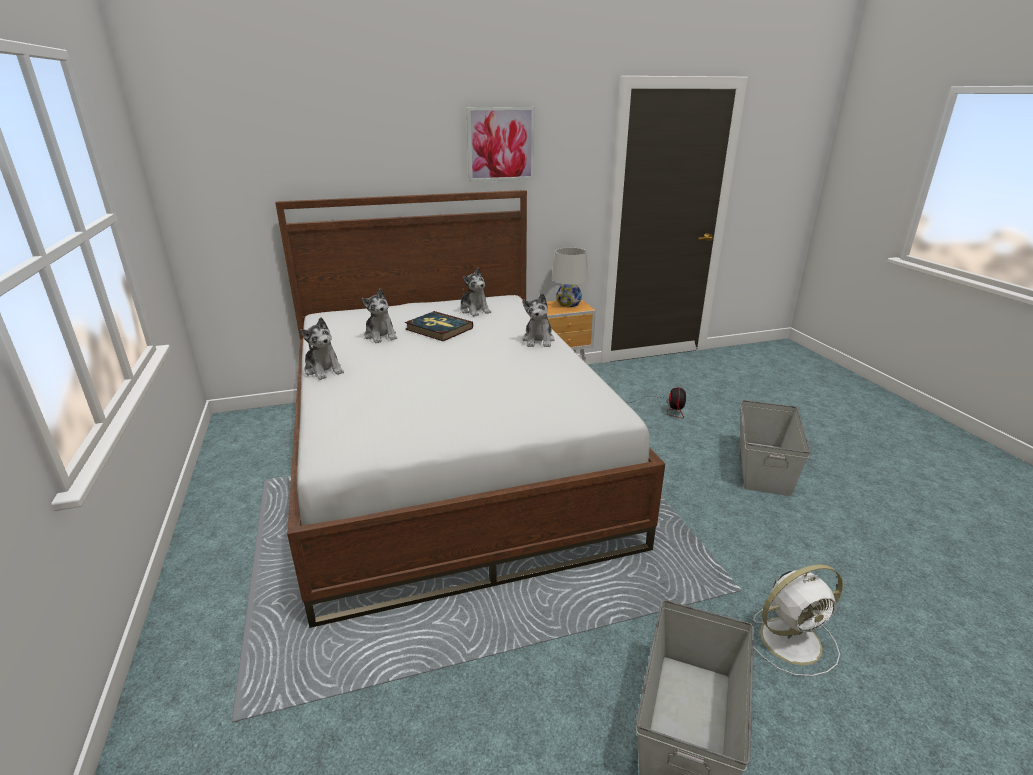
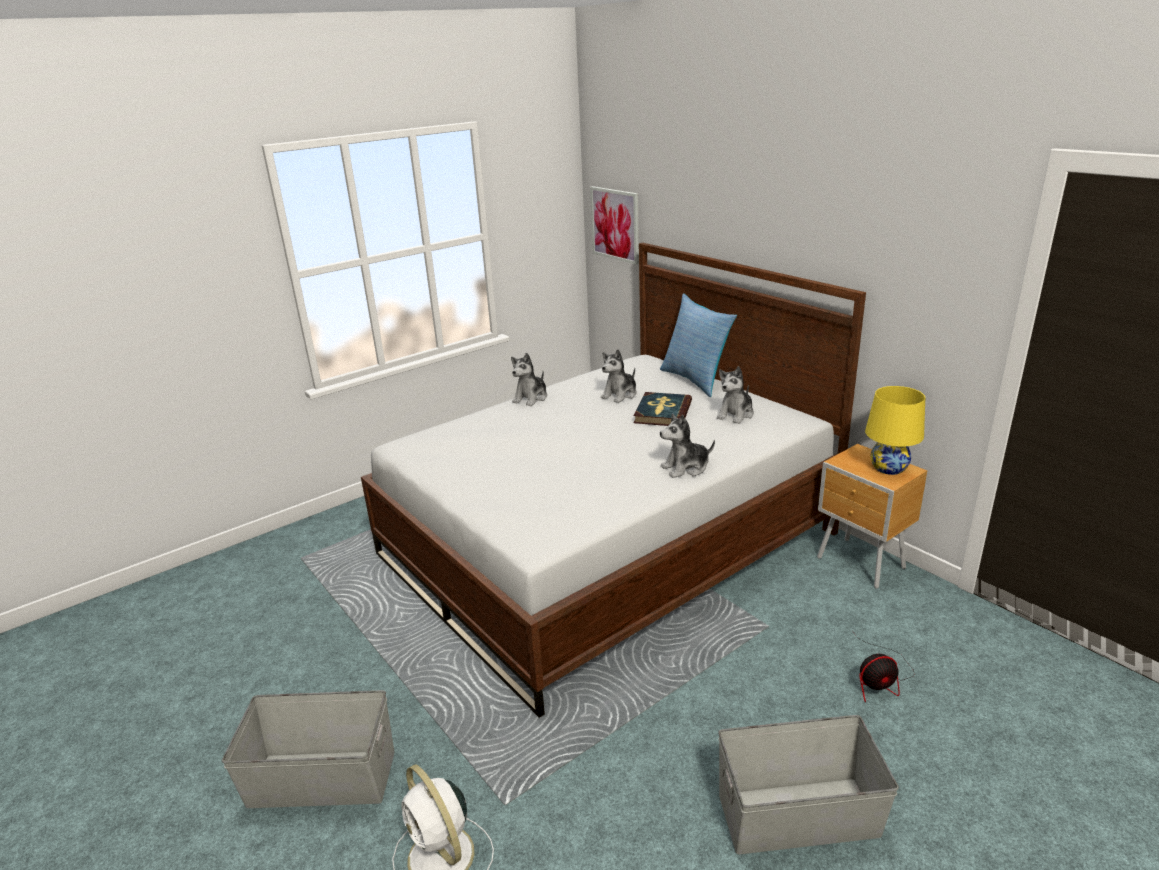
camera: 70 degrees right, 0 degrees up
(396, 308) = (696, 379): none -> pillow
(500, 144) = (850, 226): picture -> picture (615, 224)
(568, 304) = (888, 467): white table lamp -> yellow table lamp

